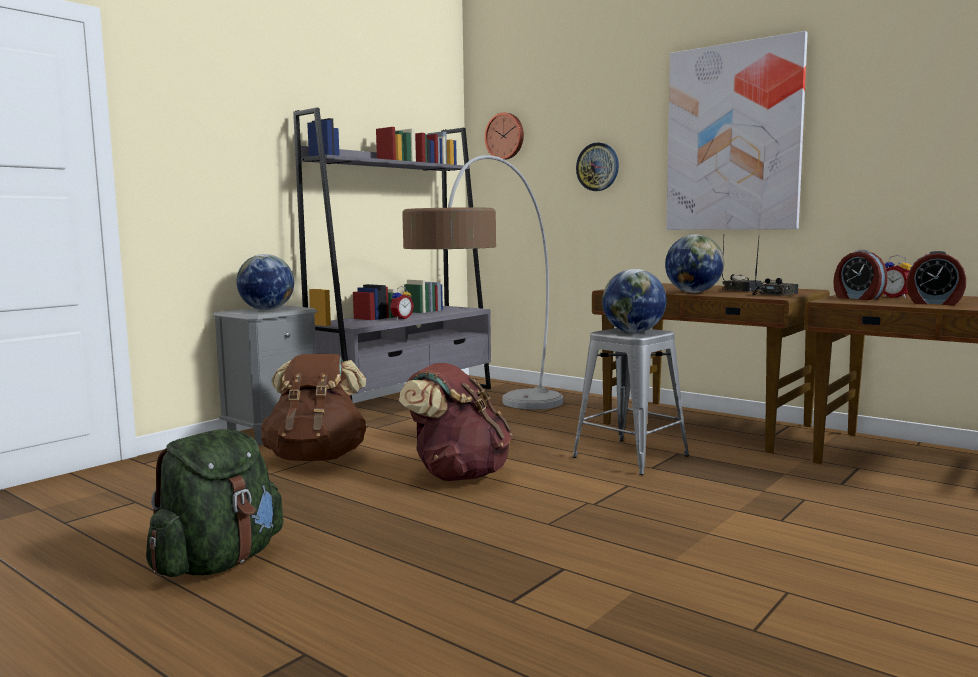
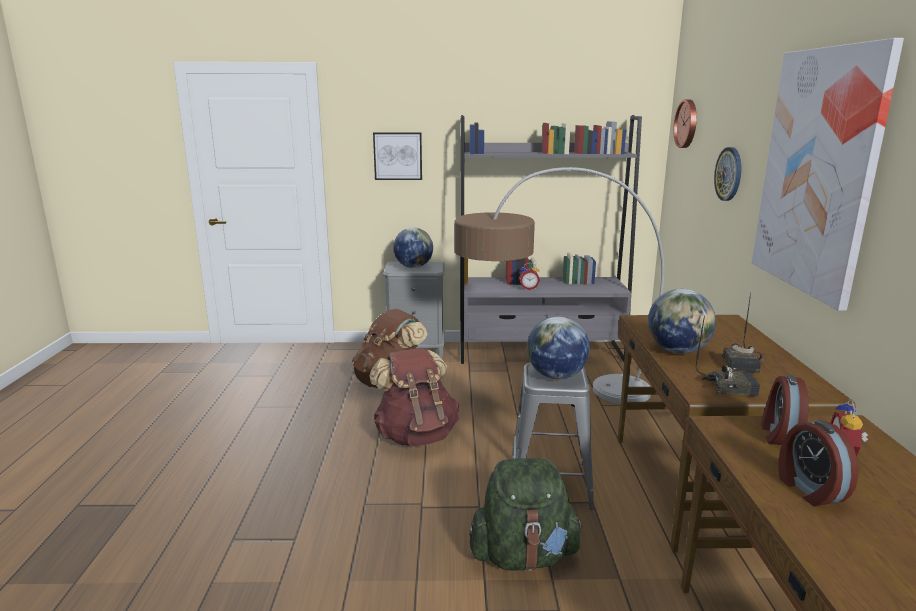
camera: 50 degrees right, 10 degrees up
(218, 159) = (398, 156): none -> picture
(219, 563) = (218, 433): green backpack -> green backpack (523, 556)

